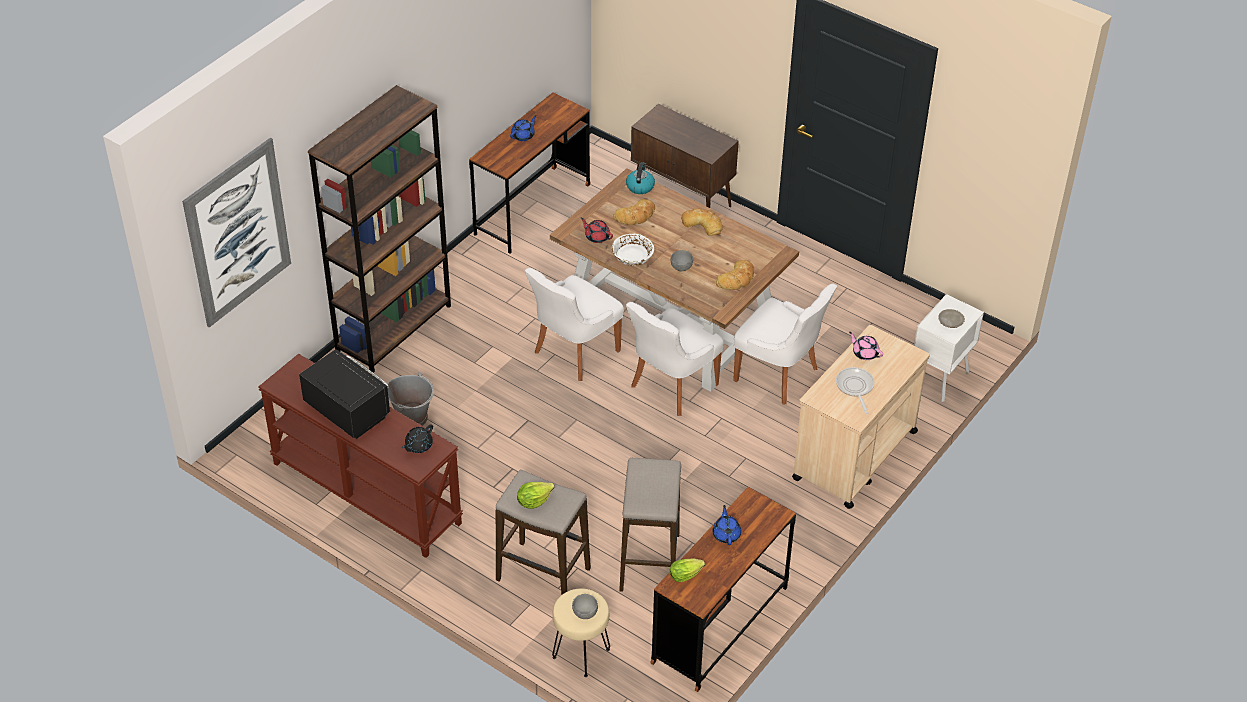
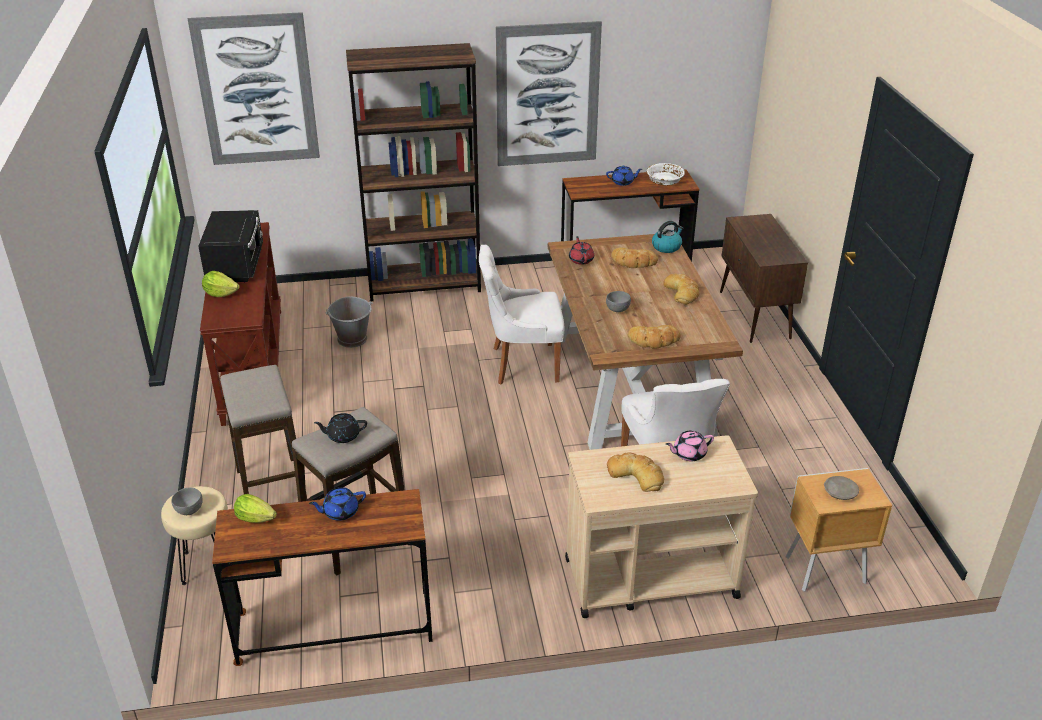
camera: 45 degrees right, 10 degrees down
(418, 446) = (239, 309): black teapot -> black teapot (343, 436)
(451, 92) = (547, 95): none -> picture
(534, 501) = (246, 390): lettuce -> lettuce (220, 294)
(632, 256) = (589, 283): white bowl -> white bowl (664, 180)
(671, 386) = (562, 428): white chair -> none
(726, 534) = (340, 512): blue teapot -> blue teapot turned 150 degrees counterclockwise
(855, 388) = (636, 475): frying pan -> bread
(865, 353) = (688, 454): pink teapot -> pink teapot turned 105 degrees counterclockwise
(938, 379) = (823, 569): white nightstand -> brown nightstand

